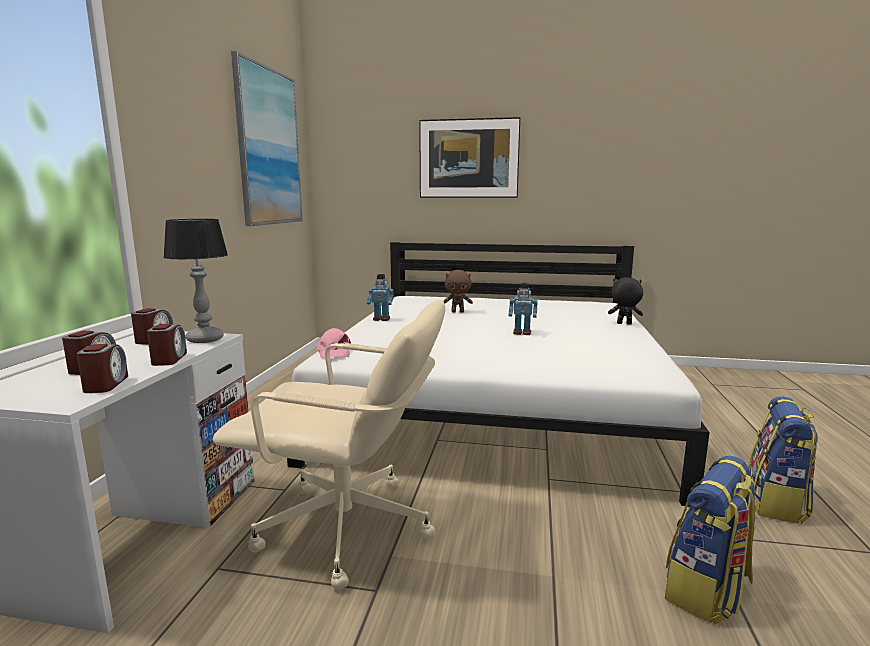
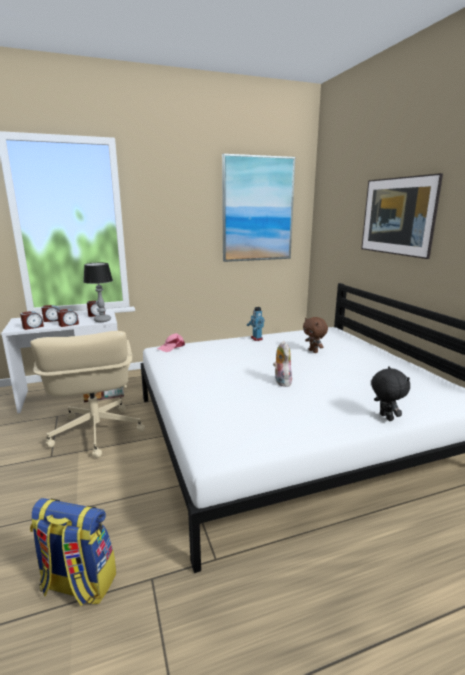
camera: 60 degrees right, 5 degrees up
(522, 333) = (281, 382): toy robot -> plush toy
(776, 503) = (237, 636): backpack -> none

